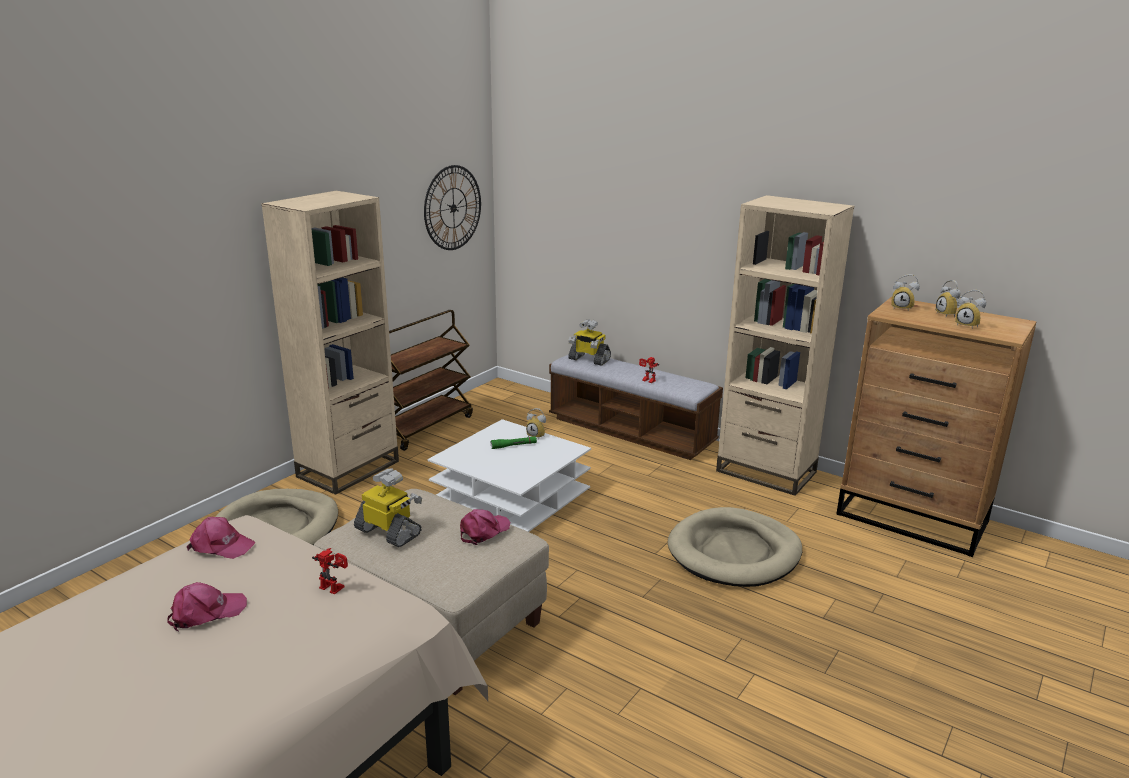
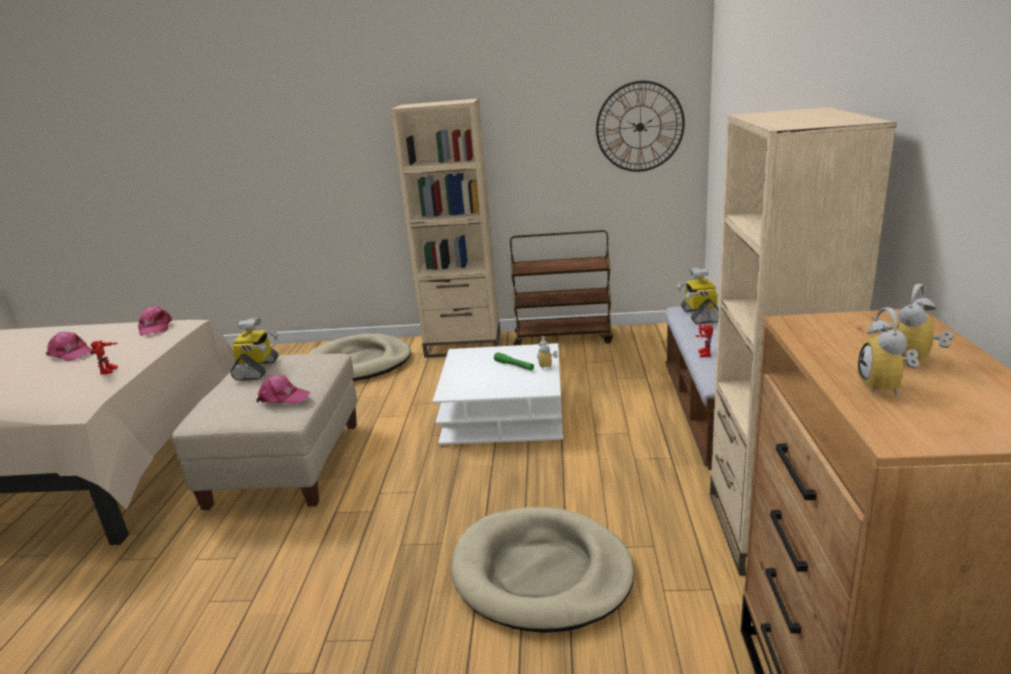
camera: 60 degrees right, 0 degrees up
(902, 308) = (866, 325): alarm clock -> none

